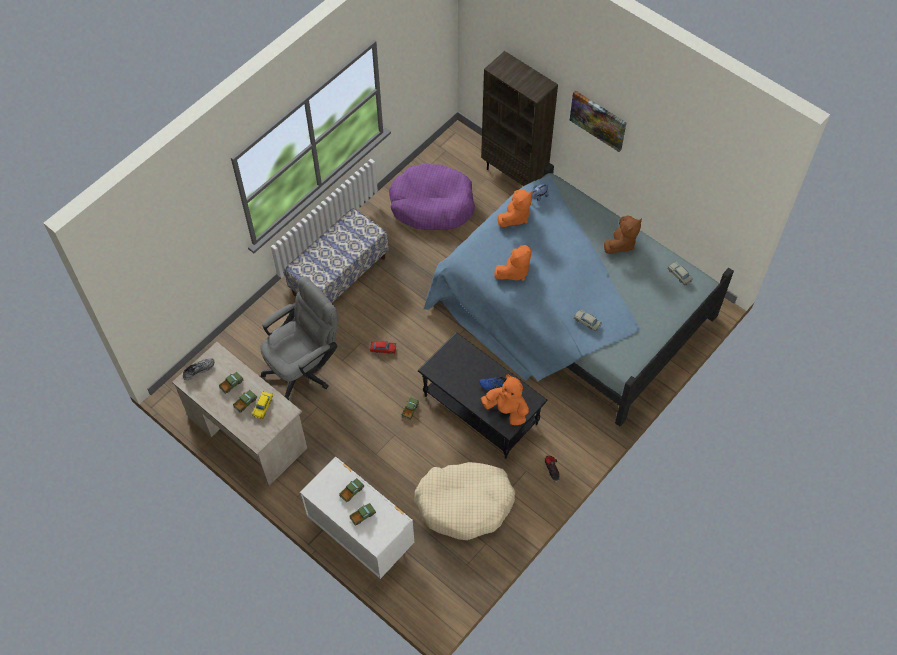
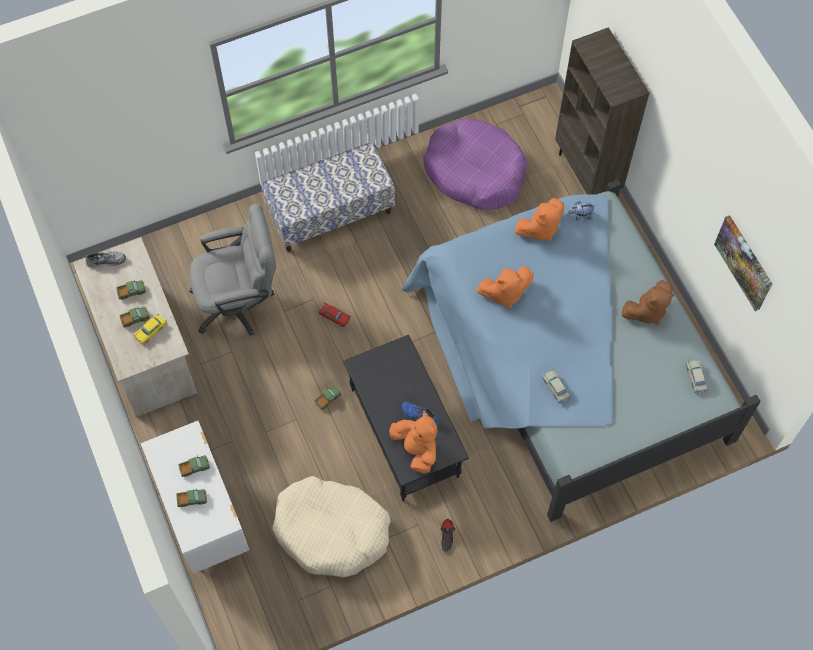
camera: 25 degrees right, 5 degrees up
(598, 120) = (679, 154): picture -> picture (744, 262)

